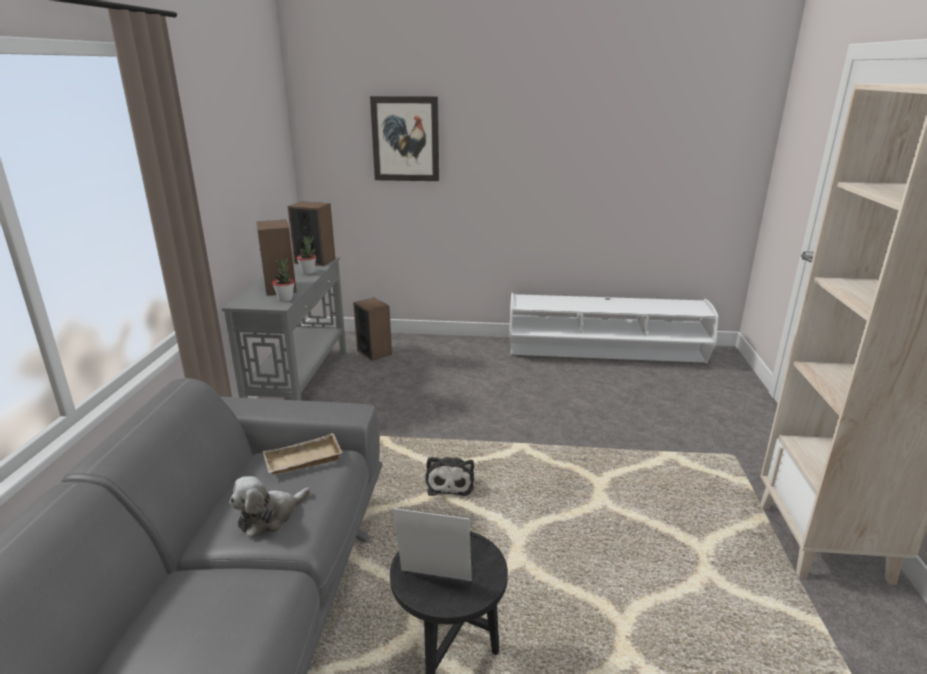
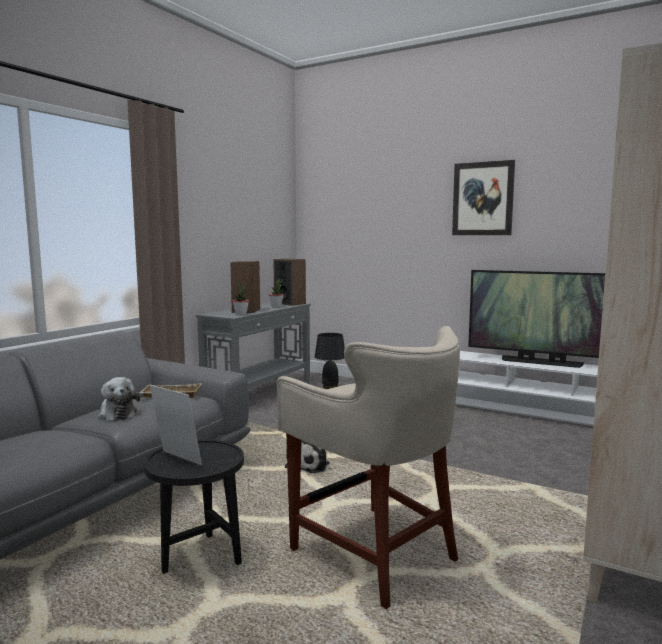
camera: 25 degrees right, 15 degrees down
(270, 517) = (117, 414): plush toy -> plush toy turned 105 degrees counterclockwise
(374, 352) = (330, 387): speaker -> black table lamp
(405, 139) = (374, 216): picture -> picture (483, 199)
(605, 586) = (374, 552): none -> beige stool
(608, 302) = (540, 362): none -> television

